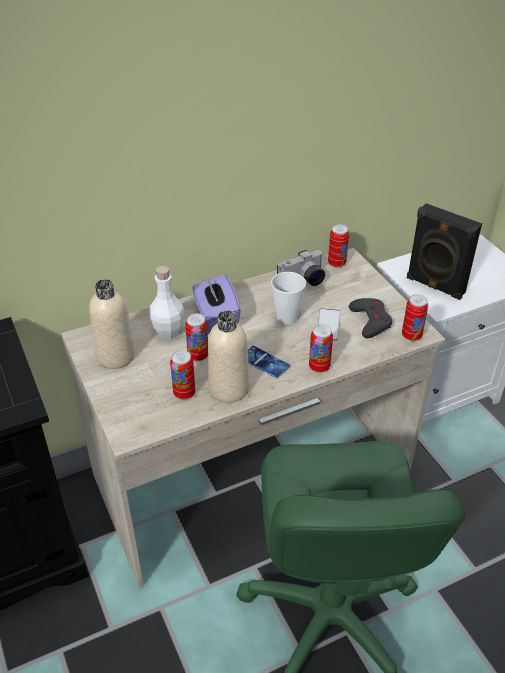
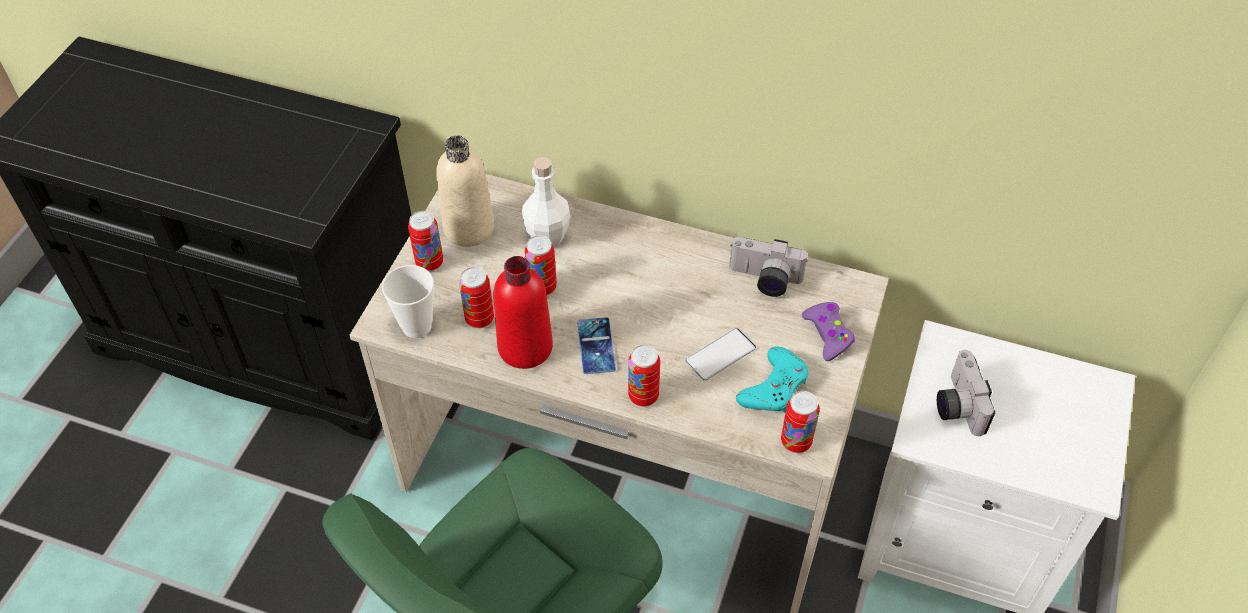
camera: 45 degrees right, 10 degrees up
(216, 318) = (613, 256): purple tissue box -> none
(229, 388) = (525, 347): beige bottle -> red bottle
(287, 318) = (686, 312): cup -> cup (417, 326)
(336, 263) = (836, 285): can -> can (429, 263)
(361, 285) = (828, 334): none -> purple game controller
(370, 321) = (774, 387): grey game controller -> turquoise game controller
(434, 286) = (956, 404): black speaker -> camera

